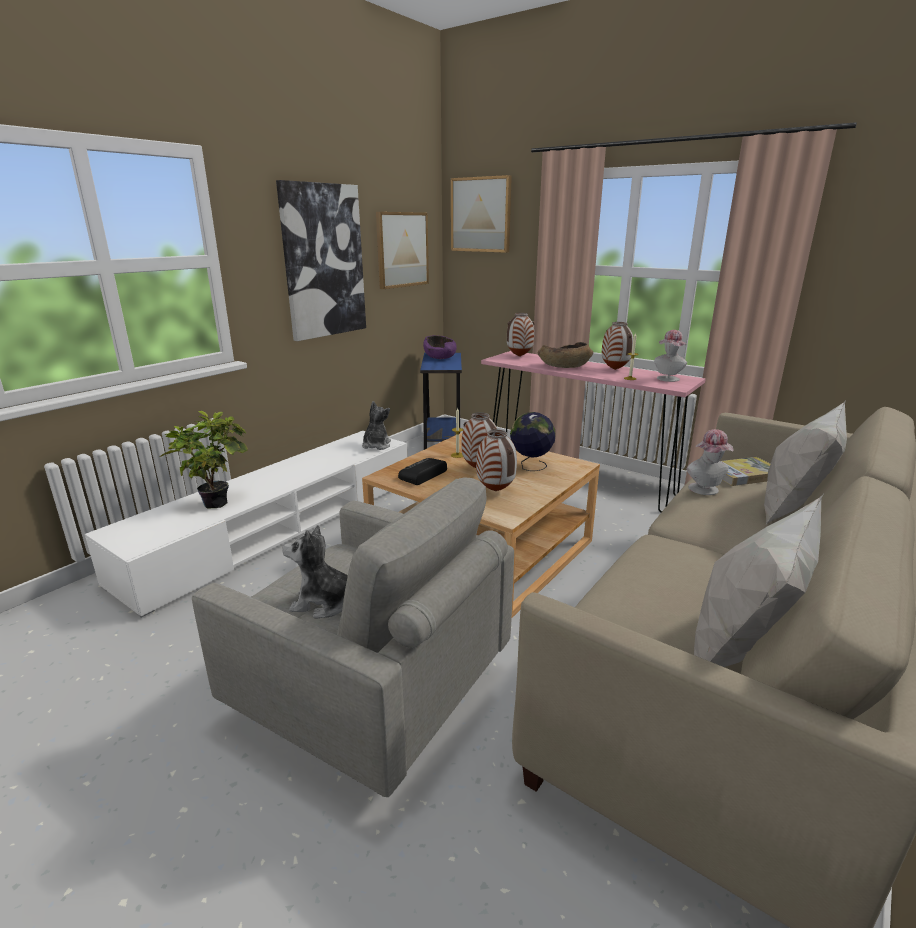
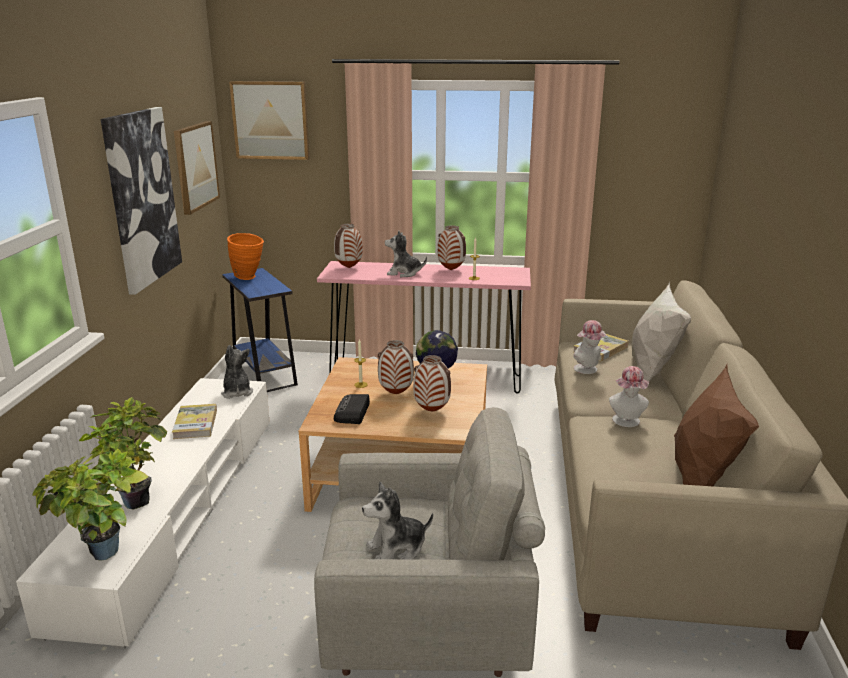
camera: 30 degrees left, 0 degrees up
(148, 536) = (103, 557): none -> potted plant
(320, 461) = (195, 424): none -> book
(440, 357) = (249, 278): purple bowl -> orange vase
(564, 366) = (404, 273): brown bowl -> plush toy
(667, 379) = (503, 274): hat -> hat (627, 422)
(741, 652) = (700, 481): white pillow -> brown pillow

